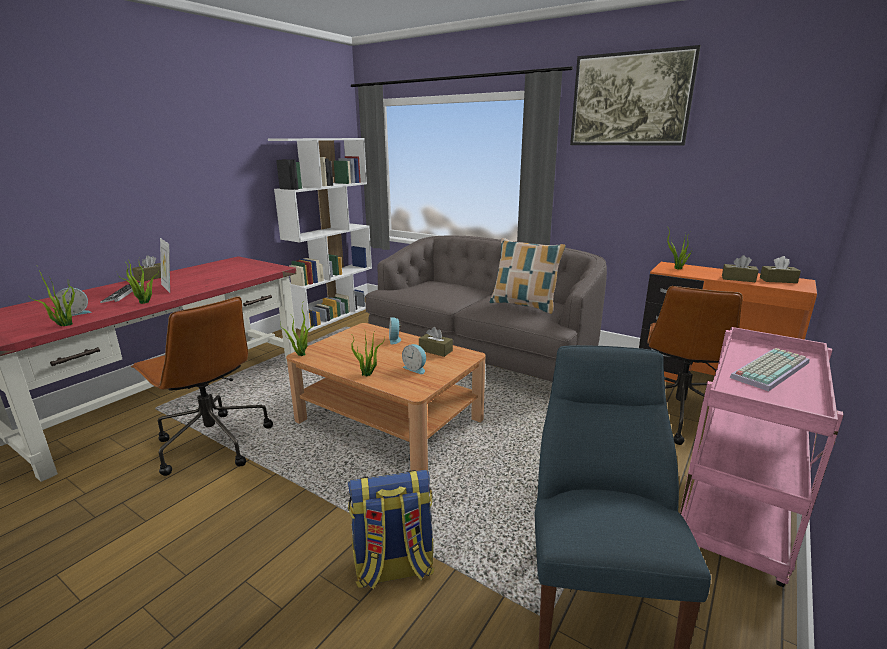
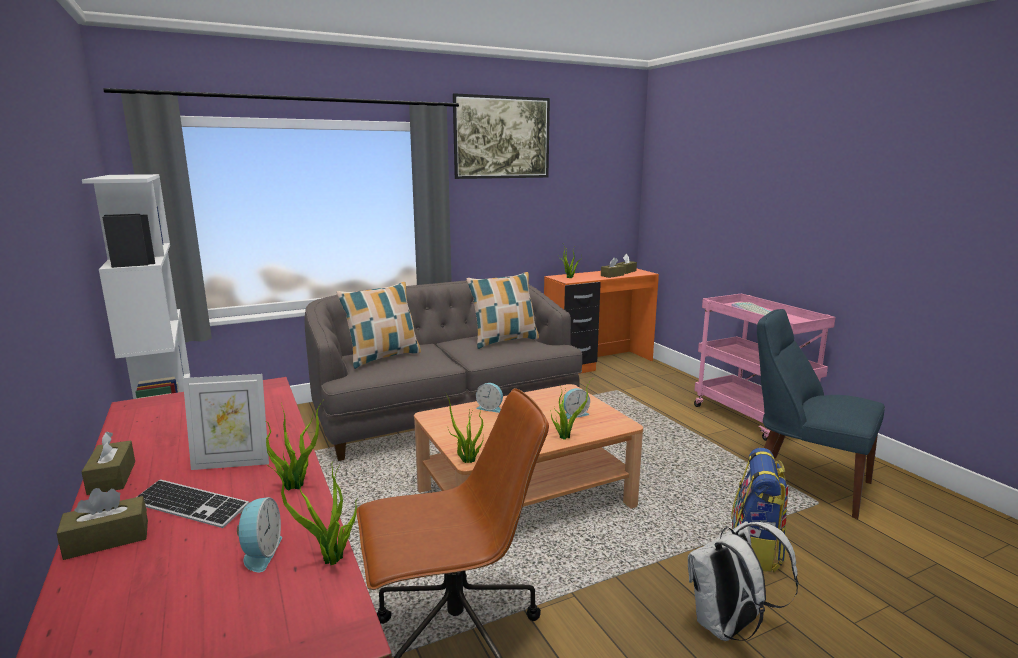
camera: 60 degrees left, 5 degrees down
(260, 566) = (728, 627): none -> white backpack
(430, 287) = (383, 357): none -> pillow
(435, 350) = (541, 398): brown tissue box -> brown tissue box (107, 539)
(677, 416) = (632, 387): brown office chair -> none

